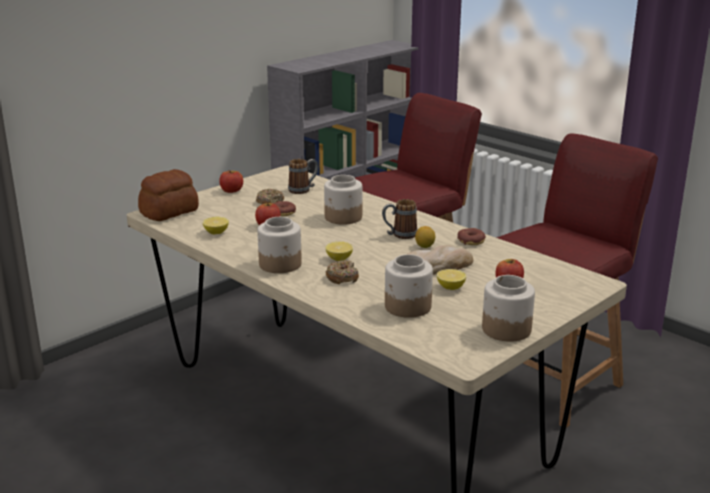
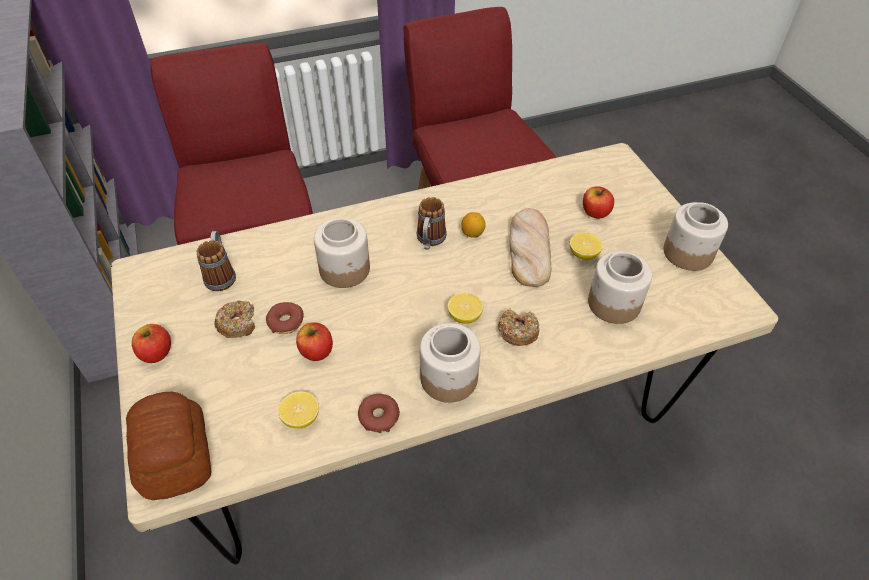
camera: 65 degrees left, 25 degrees up
(471, 241) = (480, 195): donut -> donut (379, 416)

